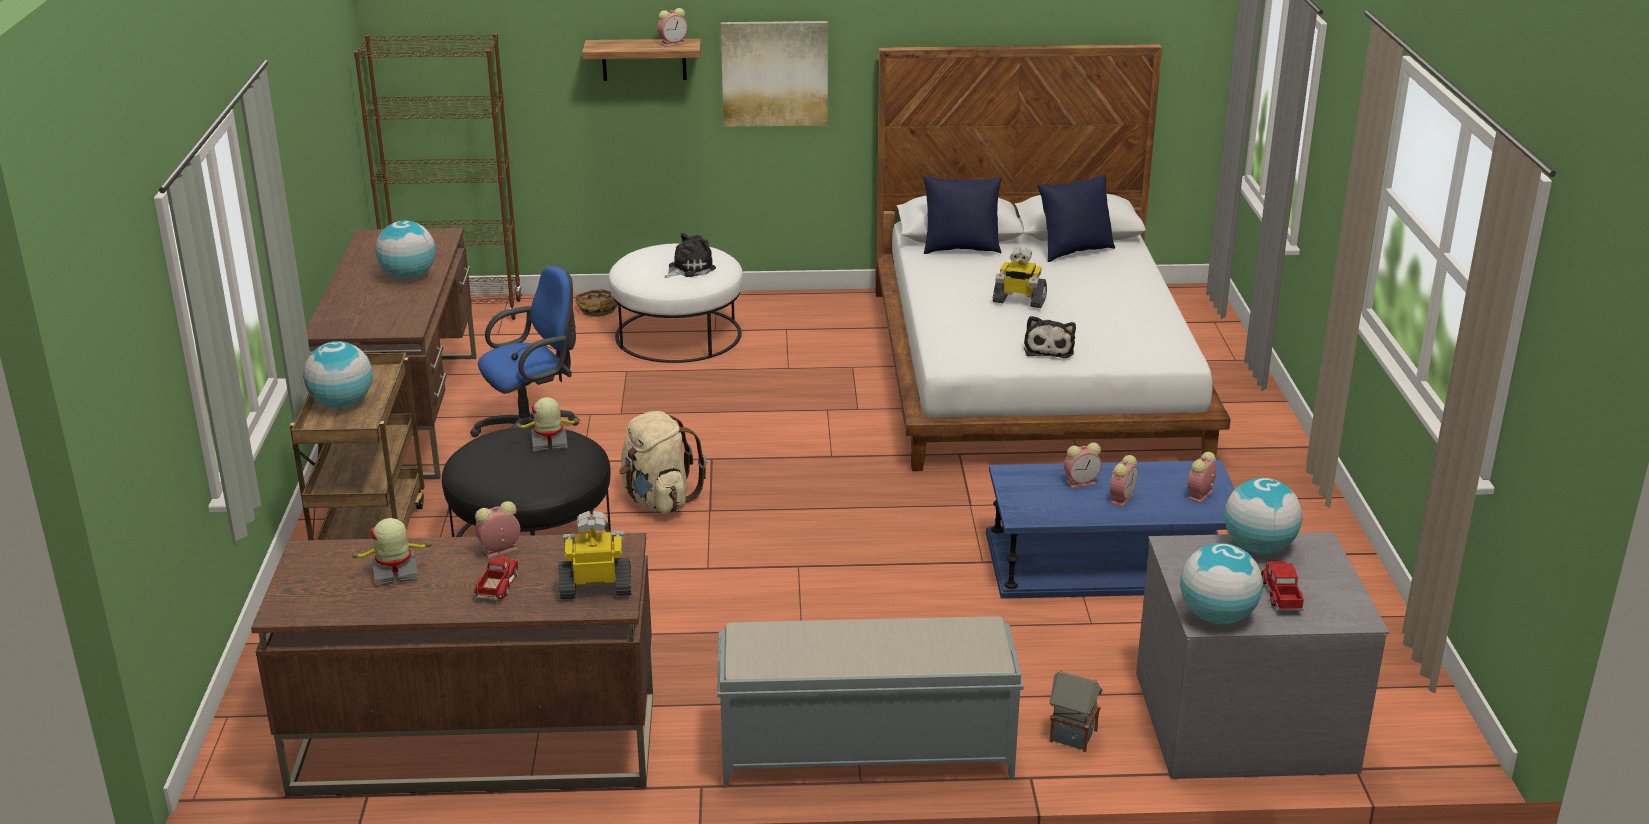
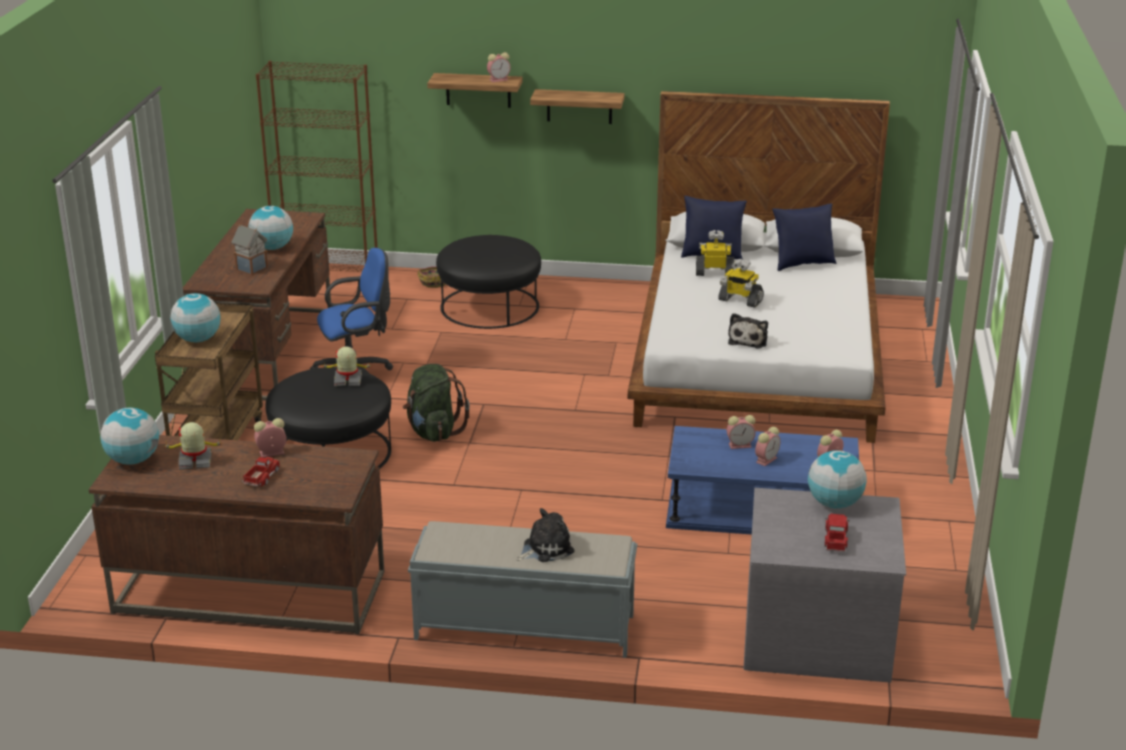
camera: 10 degrees right, 0 degrees up
(596, 587) = (330, 485): toy robot -> toy robot (714, 272)
(658, 501) = (433, 432): beige backpack -> green backpack
(678, 334) = (489, 306): white ottoman -> black ottoman
(689, 268) = (497, 255): plush toy -> plush toy (545, 548)
(774, 73) = (579, 106): picture -> shelf
(1072, 735) = (681, 632): toy house -> toy house (251, 268)
(1216, 617) = (779, 550): globe -> globe (133, 460)

